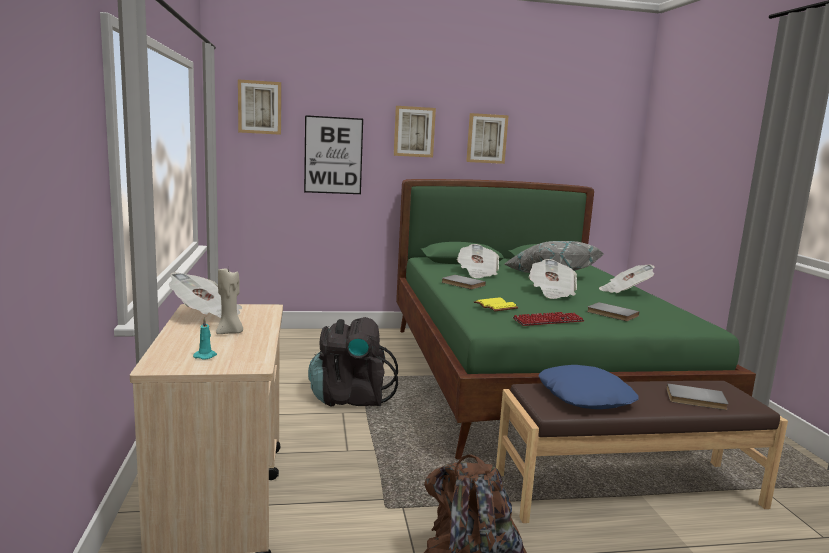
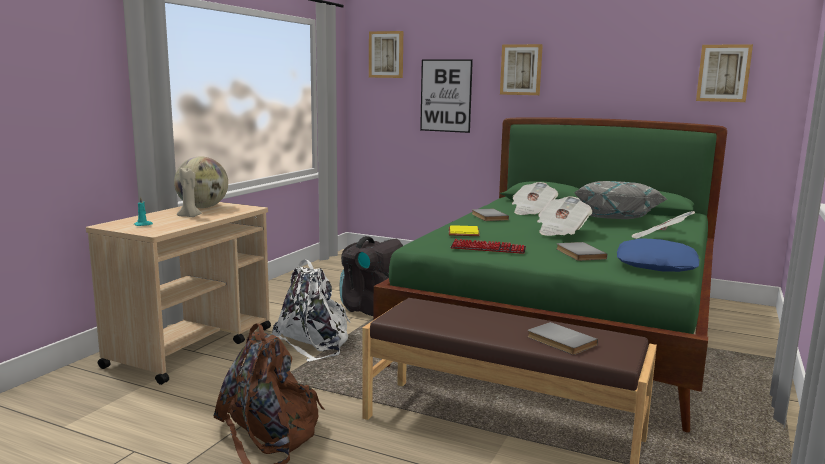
camera: 35 degrees right, 0 degrees up
(207, 316) = (203, 207): newspaper -> globe
(350, 452) = (314, 342): none -> white backpack
(486, 138) = (599, 73): picture -> picture (723, 73)
(586, 396) = (449, 316): blue pillow -> blue pillow (656, 265)

